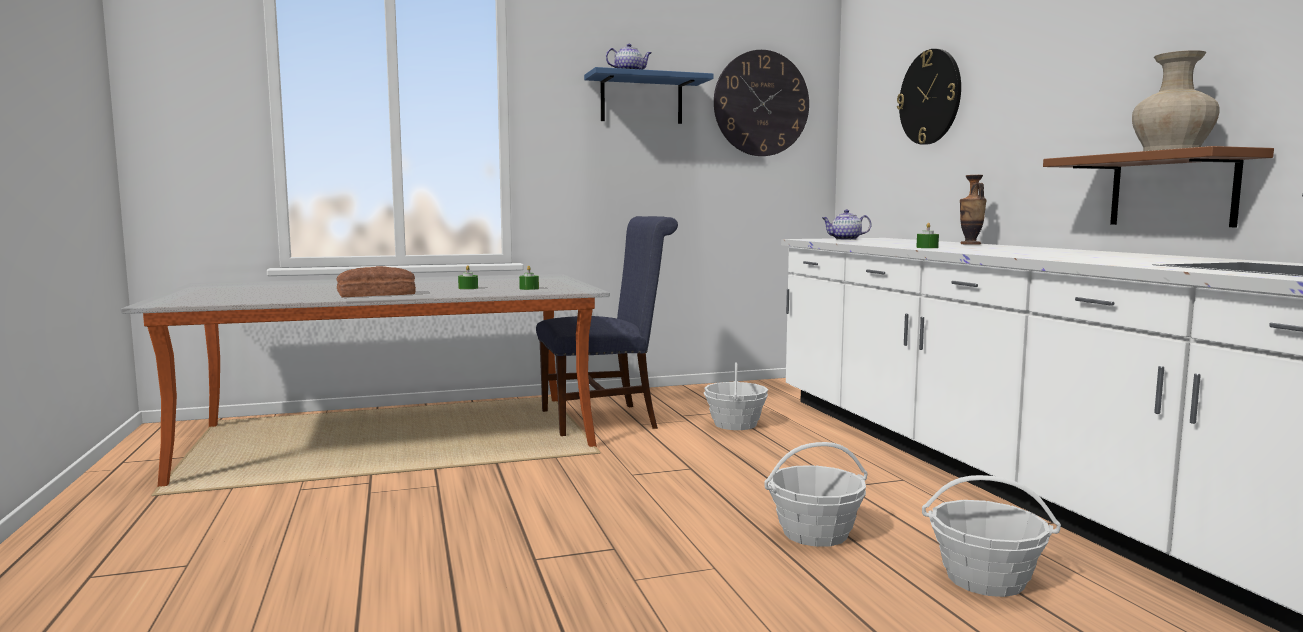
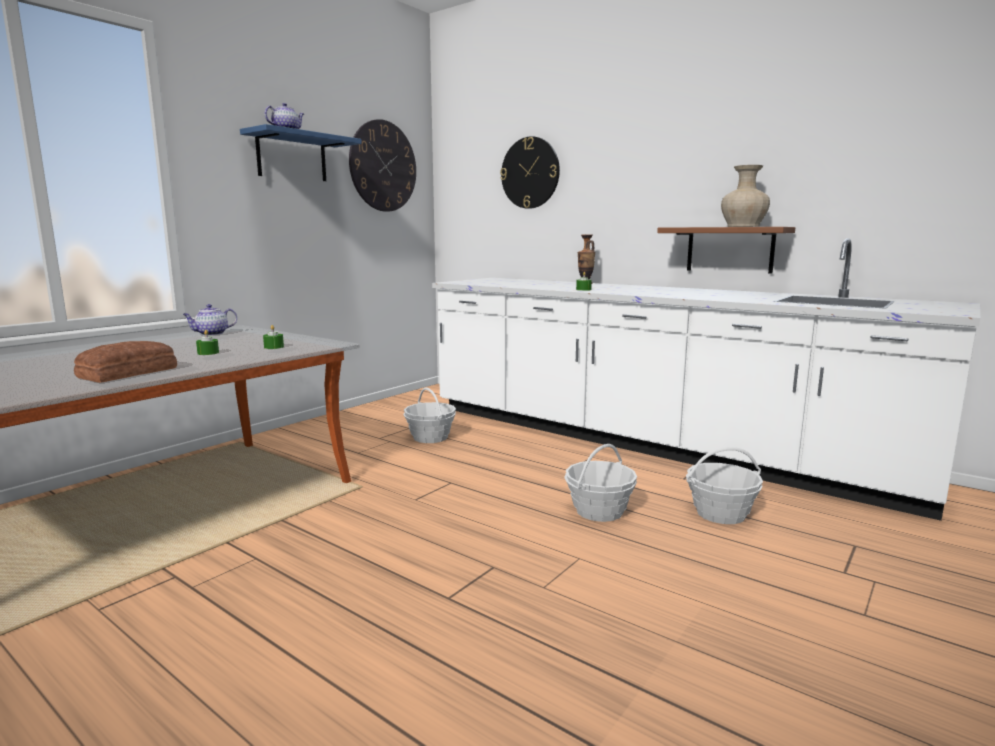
camera: 35 degrees left, 5 degrees up
(606, 419) = (321, 454): blue chair -> none
(845, 239) = (482, 281): teapot -> teapot (211, 334)

